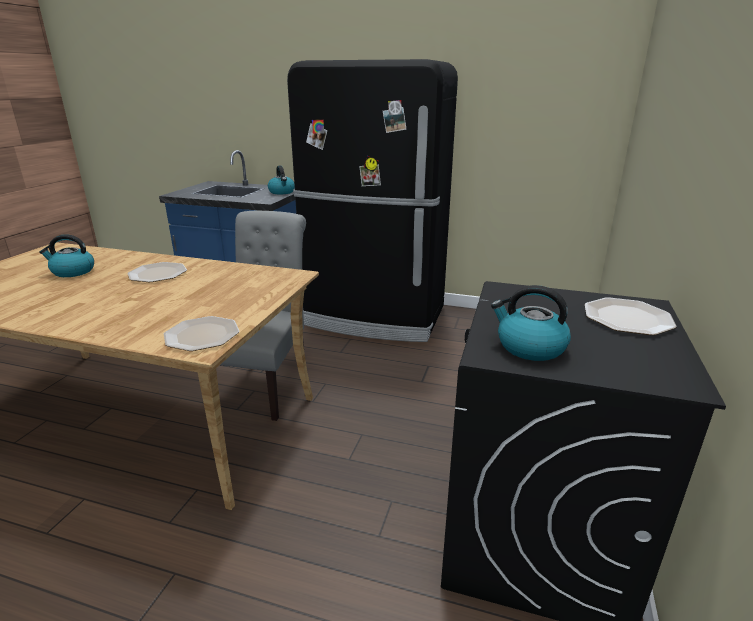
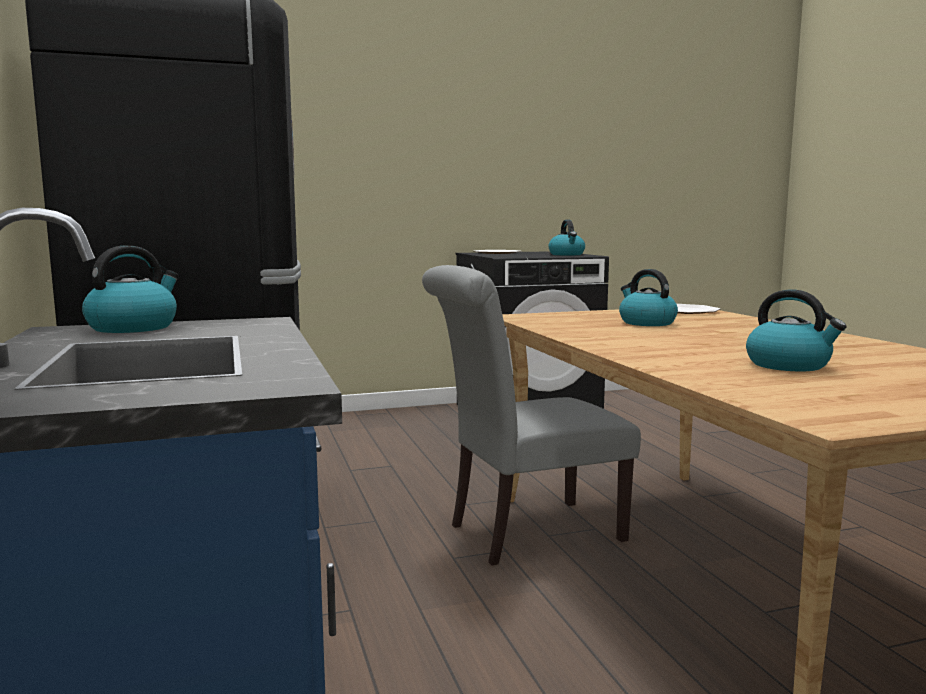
camera: 125 degrees left, 15 degrees down
(157, 273) = (658, 341): plate -> none
(197, 295) = (646, 323): none -> kettle

